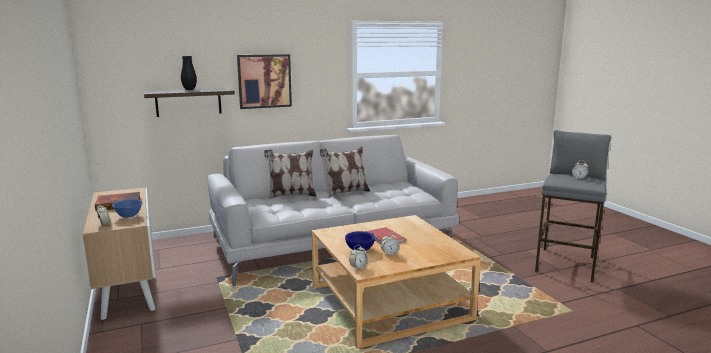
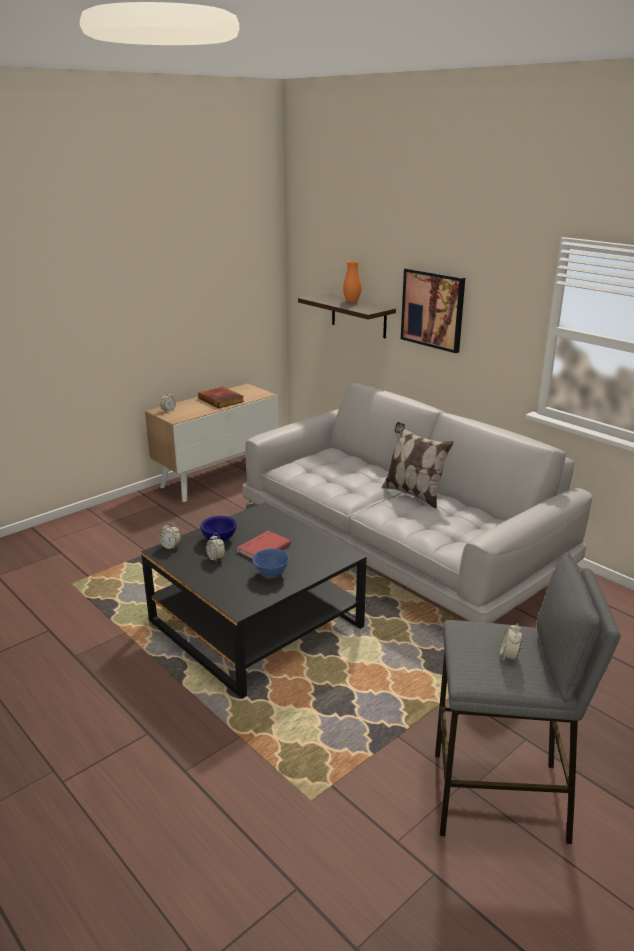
camera: 70 degrees right, 10 degrees up
(129, 216) = (191, 412): blue bowl -> blue bowl (271, 574)
(189, 89) = (351, 301): black vase -> orange vase
(291, 195) = (367, 465): pillow -> none
(389, 302) = (256, 624): beige coffee table -> black coffee table

